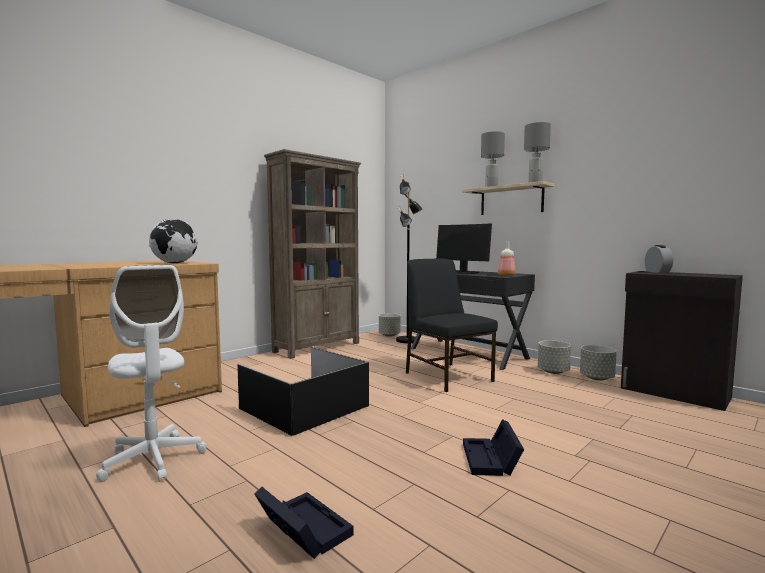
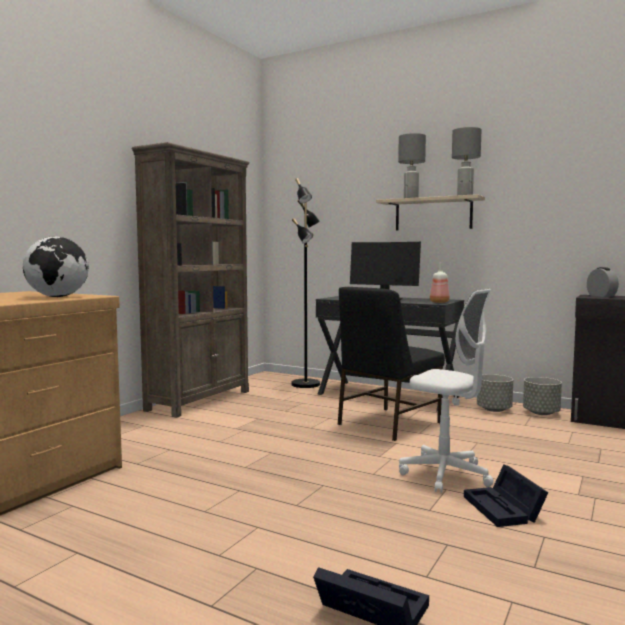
camera: 15 degrees left, 0 degrees up
(153, 460) = (111, 562): white office chair -> white office chair (445, 475)
(305, 406) = (250, 475): black storage box -> none
(389, 335) = (278, 379): grey planter -> none
(448, 376) = (387, 423): black chair -> black chair turned 90 degrees counterclockwise

